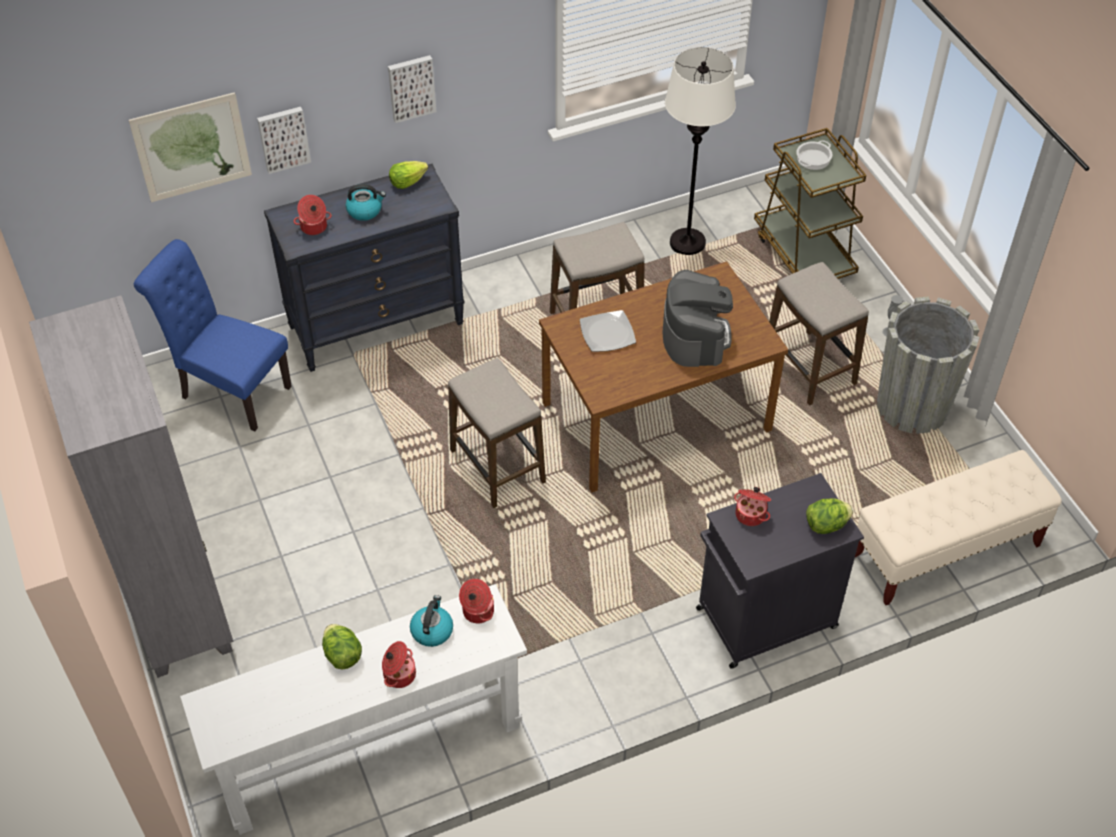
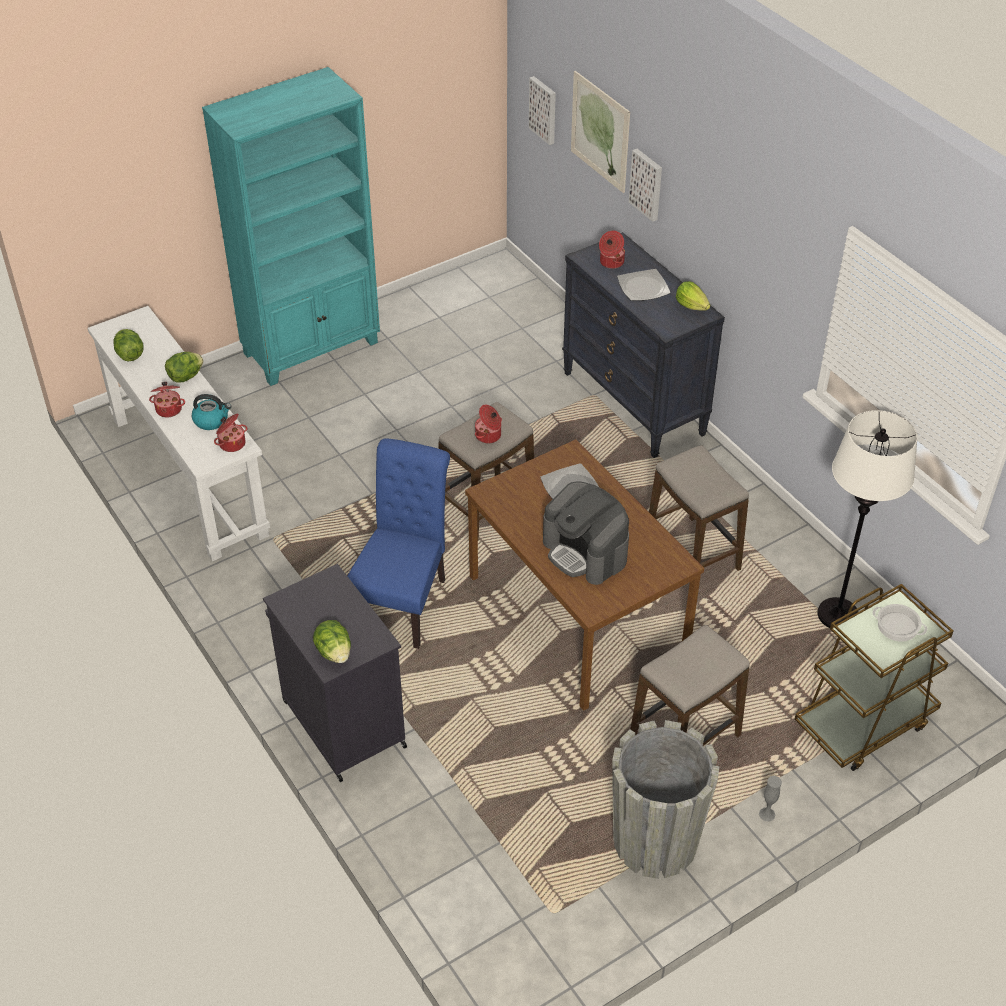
camera: 80 degrees right, 5 degrees down
(177, 601) = (312, 348): grey bookcase -> turquoise bookcase
(230, 390) = (529, 332): blue chair -> blue chair (404, 601)
(278, 717) = (130, 354): none -> lettuce
(365, 210) = (643, 287): kettle -> plate
(411, 87) = (728, 230): picture -> picture (544, 109)
(695, 336) = (585, 552): coffee machine -> coffee machine turned 60 degrees clockwise
(751, 514) = (340, 595): cooking pot -> cooking pot (489, 435)
(945, 551) = (452, 878): beige bench -> none

